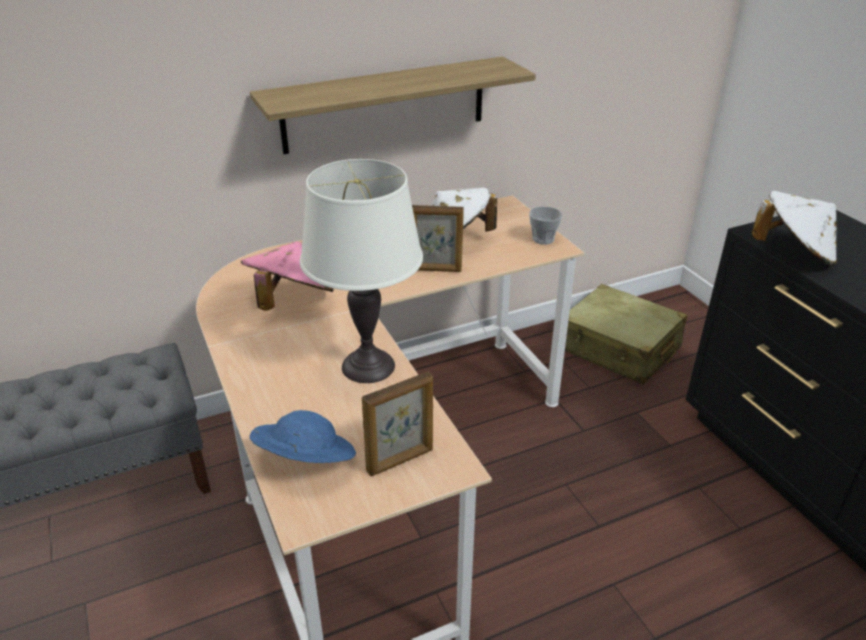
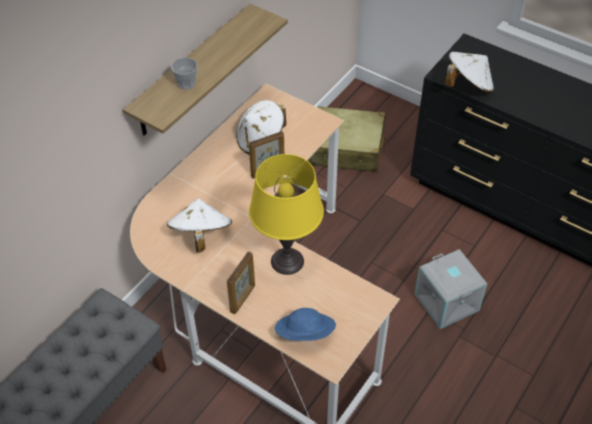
camera: 30 degrees left, 15 degrees up
(290, 301) = (200, 235): pink hat -> white hat
(368, 366) = (287, 261): white table lamp -> yellow table lamp
(401, 460) = (351, 310): picture frame -> picture frame (243, 298)
(543, 239) = (313, 118): cup -> cup (186, 83)
(649, 586) = (447, 302): none -> grey storage box

